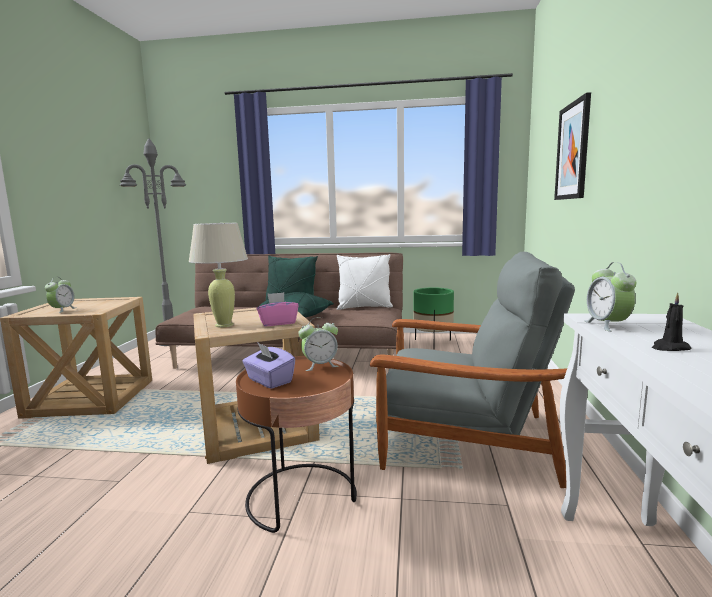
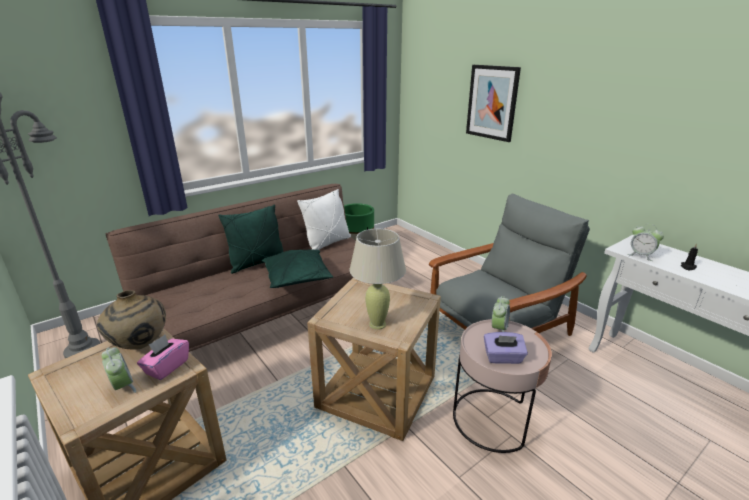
camera: 45 degrees left, 15 degrees up
(109, 302) = (140, 346): none -> beige vase
(278, 323) = (413, 304): pink tissue box -> pink tissue box (167, 367)
(302, 496) = (492, 419): brown side table -> pink side table

